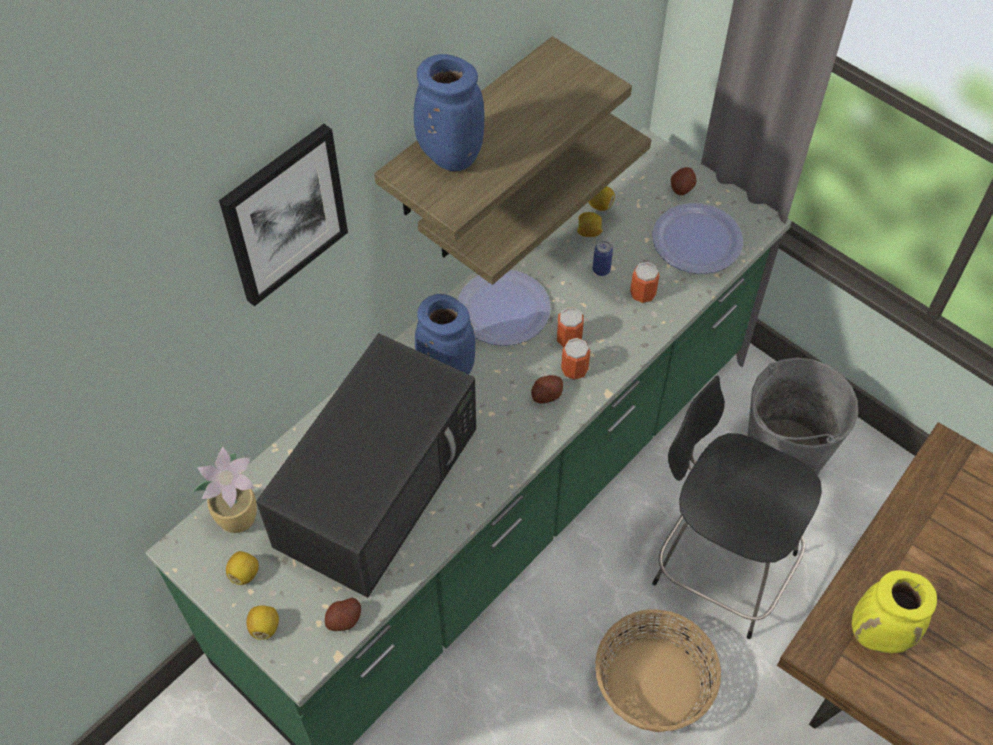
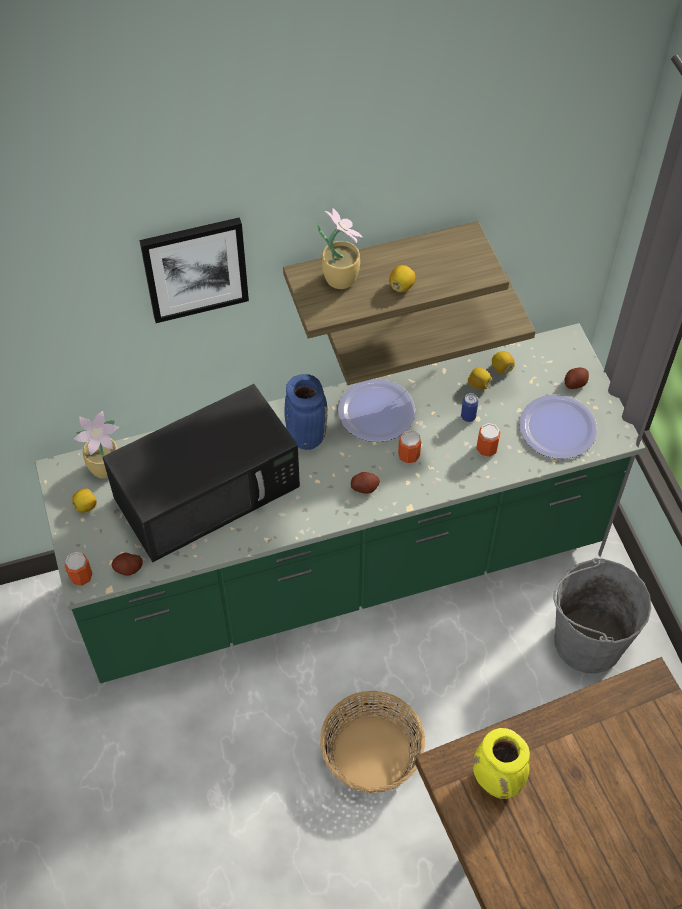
camera: 30 degrees right, 0 degrees up
(265, 627) = (76, 546): lemon -> lemon (401, 286)
(448, 157) = (340, 277): blue vase -> potted plant
(574, 370) = (397, 479): can -> can (81, 576)
(719, 565) = (479, 697): black chair -> none

